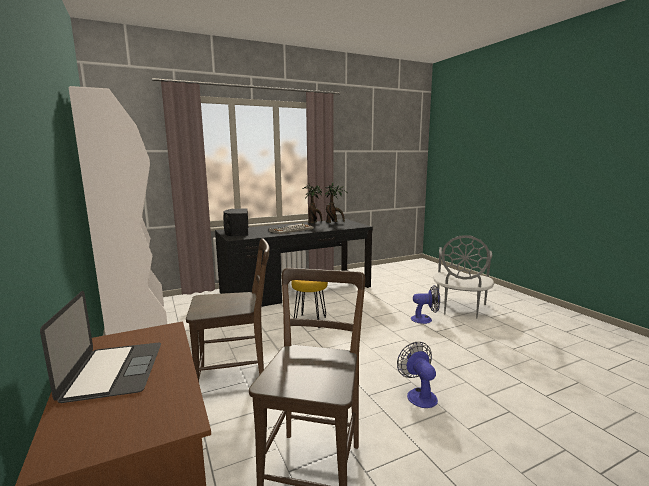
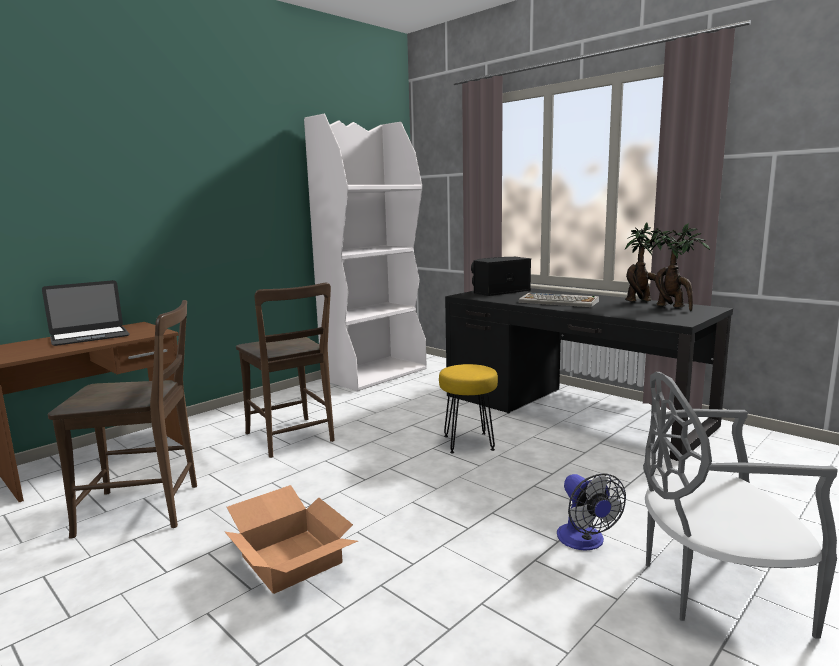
camera: 70 degrees right, 0 degrees up
(419, 394) = (289, 559): fan -> cardboard box

